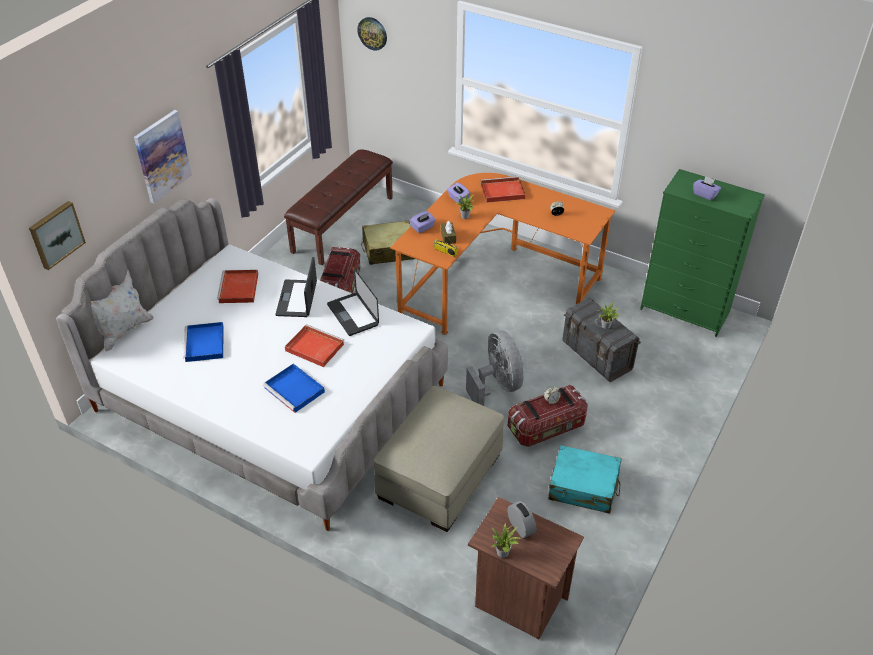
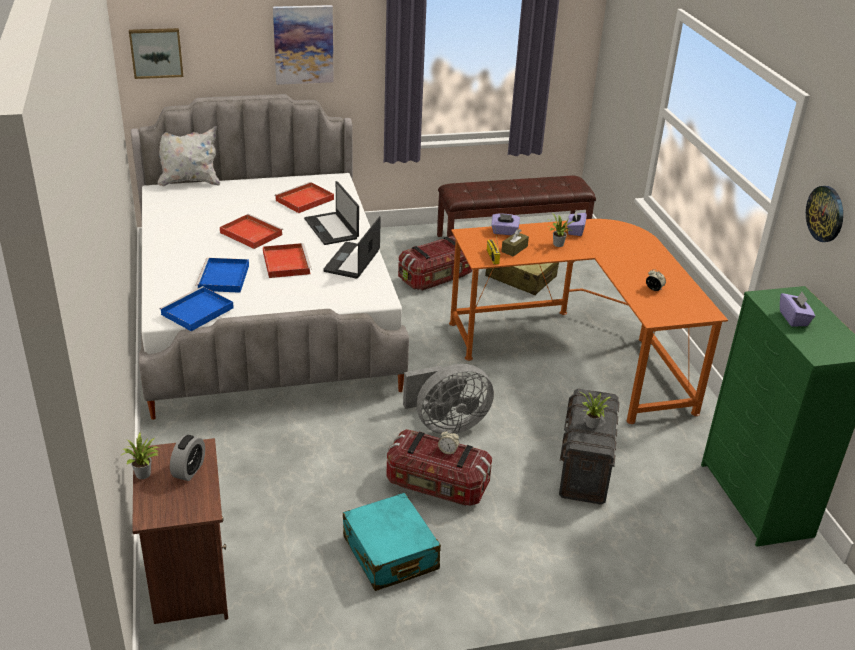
camera: 45 degrees right, 10 degrees down
(205, 344) = (221, 217): blue tray -> blue tray (196, 312)
(297, 299) = (332, 228): laptop -> laptop turned 75 degrees counterclockwise
(372, 33) = (618, 41): wall clock -> wall clock (825, 213)
(440, 475) = (289, 449): beige ottoman -> none
(497, 386) = (446, 424): grey fan -> grey fan turned 45 degrees clockwise
(501, 191) = (628, 246): red tray -> red tray (250, 233)

